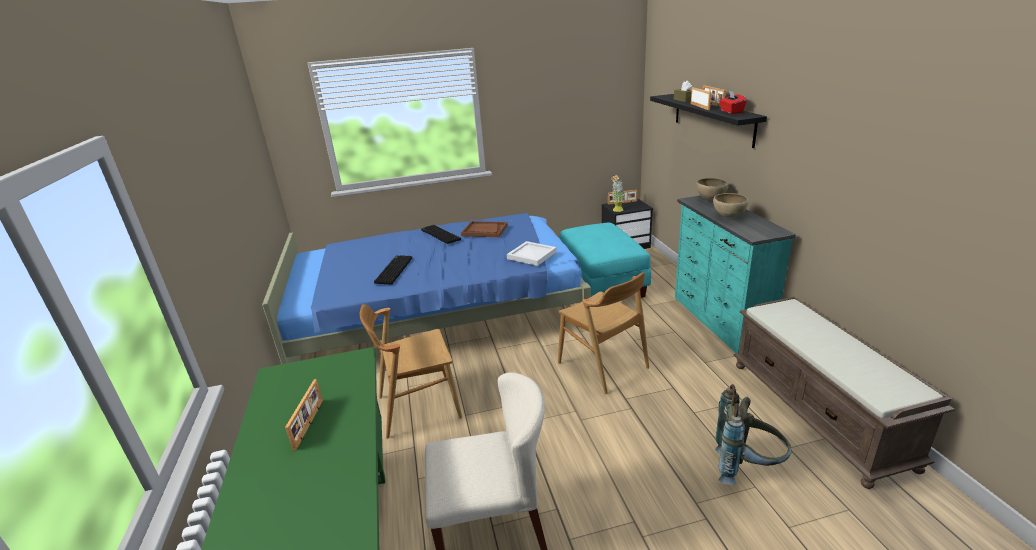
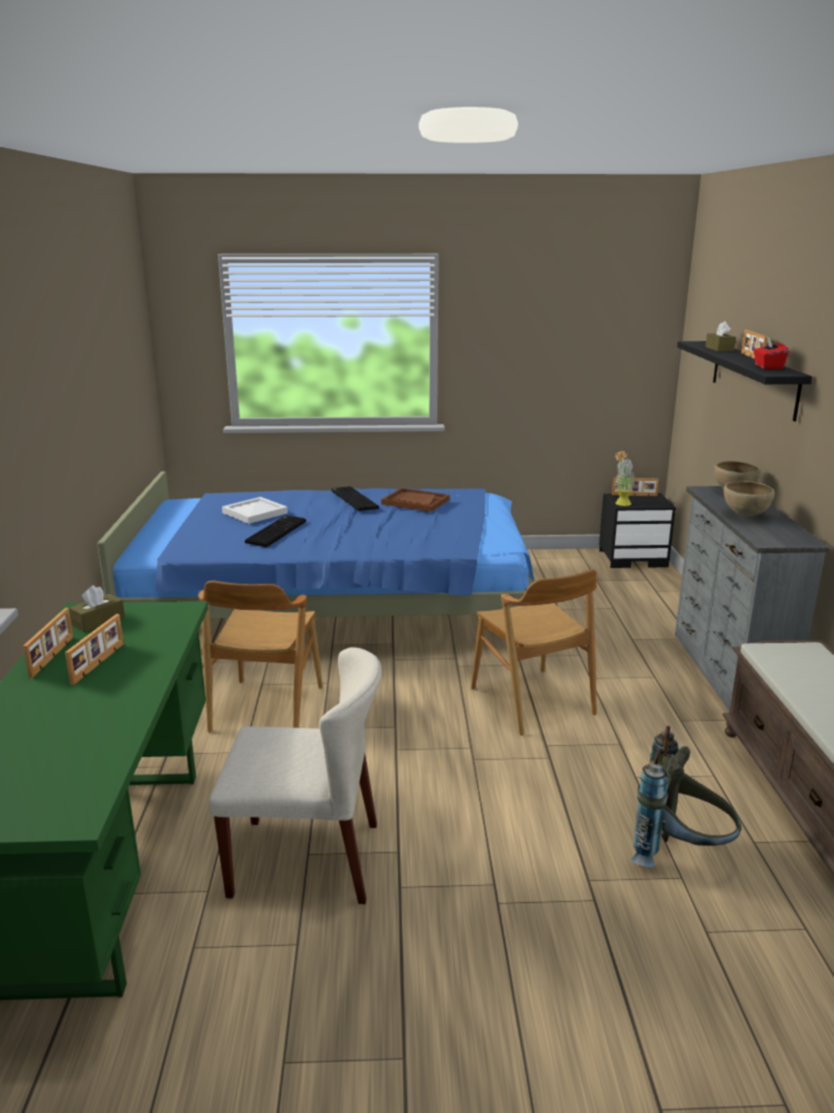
camera: 10 degrees right, 5 degrees down
(293, 381) = (98, 621): none -> brown tissue box
(418, 407) = (266, 709): brown chair -> brown chair turned 75 degrees counterclockwise
(531, 255) = (464, 537): white tray -> white tray (255, 512)
(601, 283) = (574, 601): turquoise ottoman -> none
(700, 106) = (732, 358): picture frame -> picture frame (53, 656)
(718, 321) = (726, 673): turquoise dresser -> grey dresser

